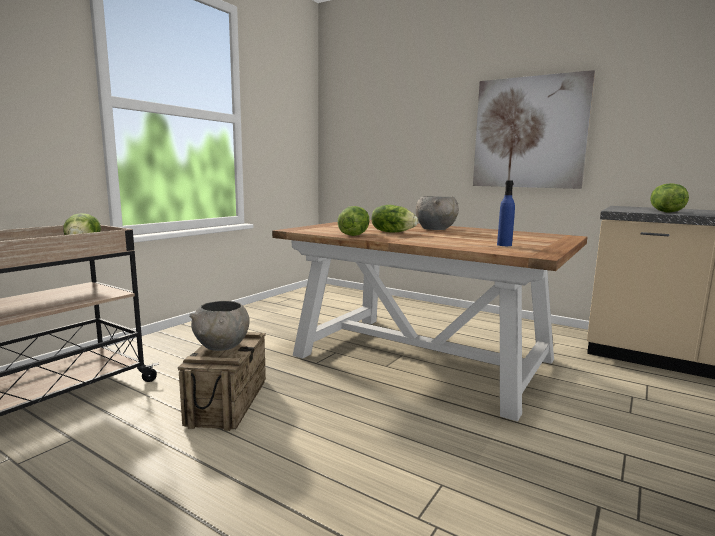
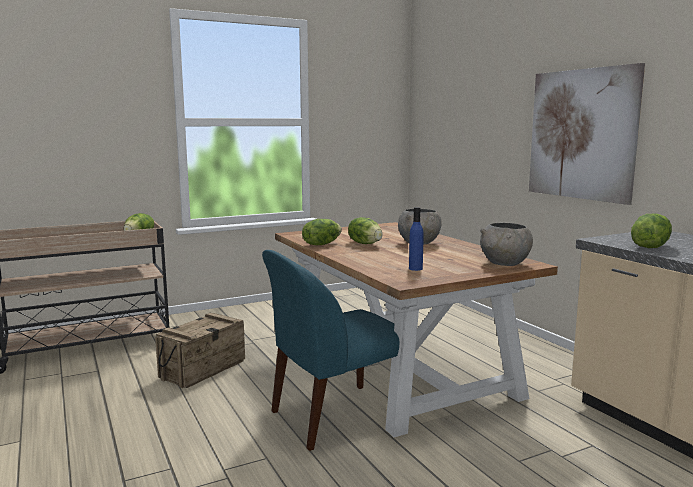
camera: 30 degrees right, 0 degrees up
(222, 347) = (199, 325): grey bowl -> grey bowl (505, 264)
(439, 416) = (335, 417): none -> blue chair

